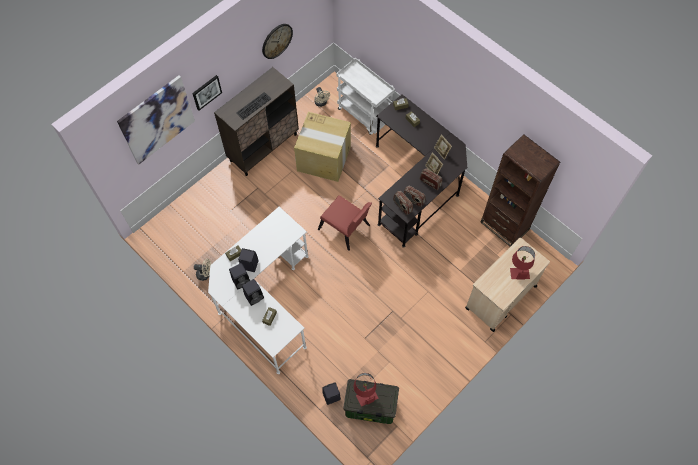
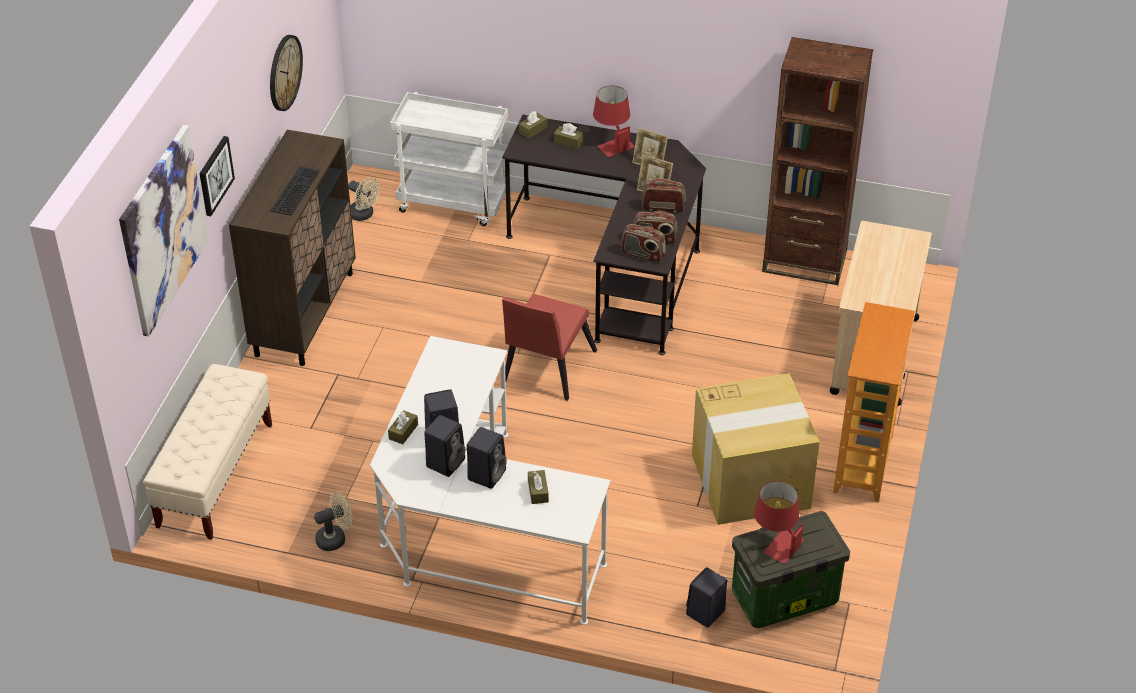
camera: 30 degrees left, 20 degrees down
(178, 216) = (215, 475): none -> beige bench
(324, 158) = (429, 288): cardboard box -> cardboard box (752, 481)
(346, 230) = (545, 370): red chair -> red chair turned 105 degrees clockwise
(454, 355) = (864, 464): none -> bookcase
(519, 269) = (894, 260): red table lamp -> red table lamp (612, 142)

